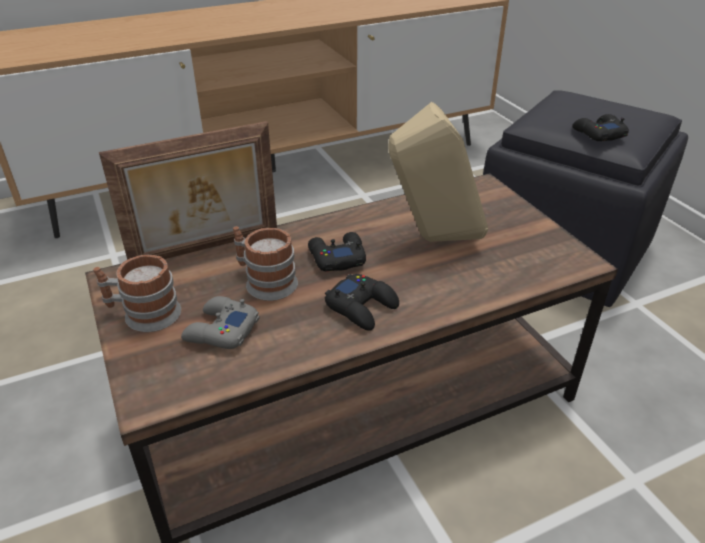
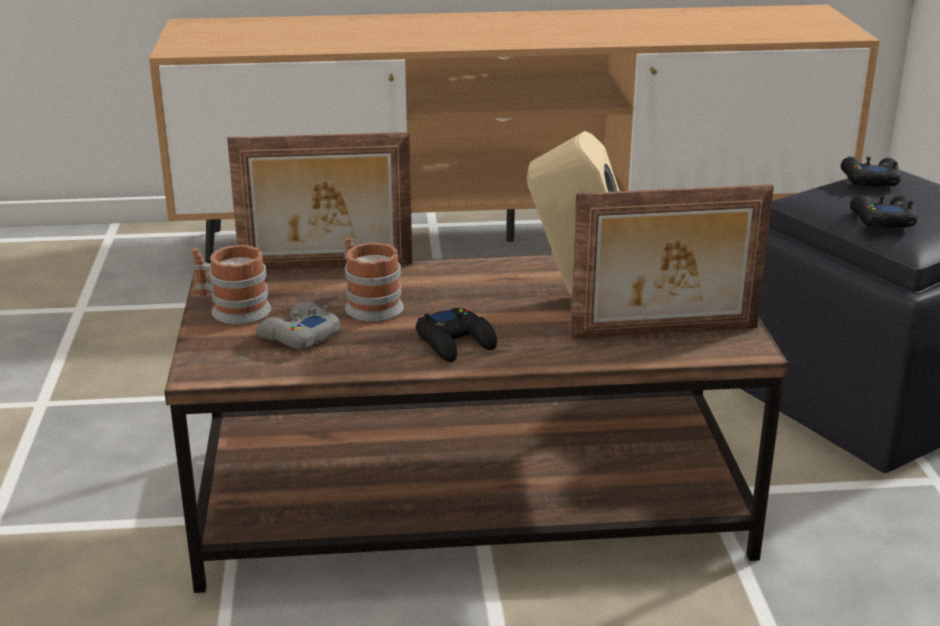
camera: 20 degrees right, 10 degrees down
(336, 257) = (460, 298): black game controller -> black game controller (869, 180)
(514, 260) = (665, 334): none -> picture frame

